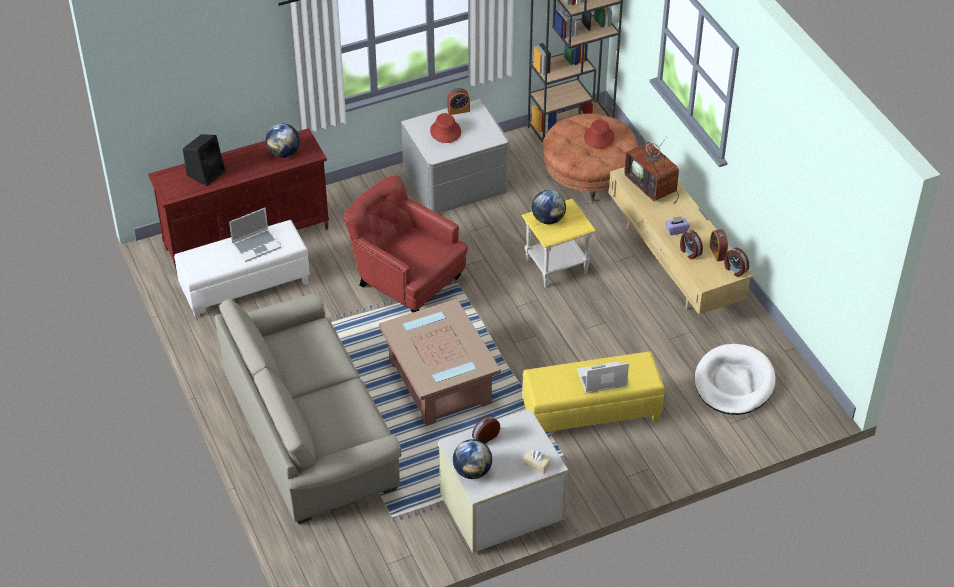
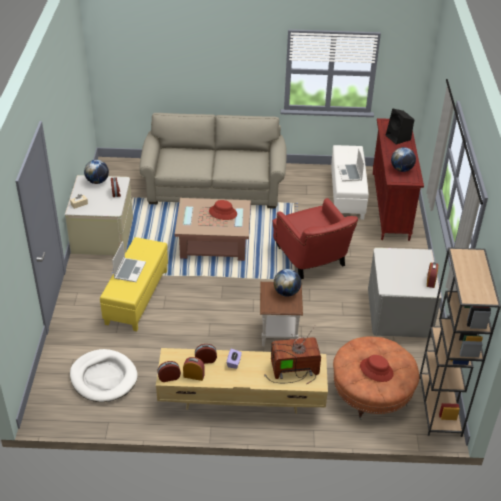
camera: 115 degrees right, 5 degrees down
(406, 280) = (312, 258): red armchair -> red armchair turned 90 degrees clockwise
(445, 131) = (408, 266): red hat -> red hat (223, 212)
(556, 267) = (279, 332): yellow side table -> brown side table

